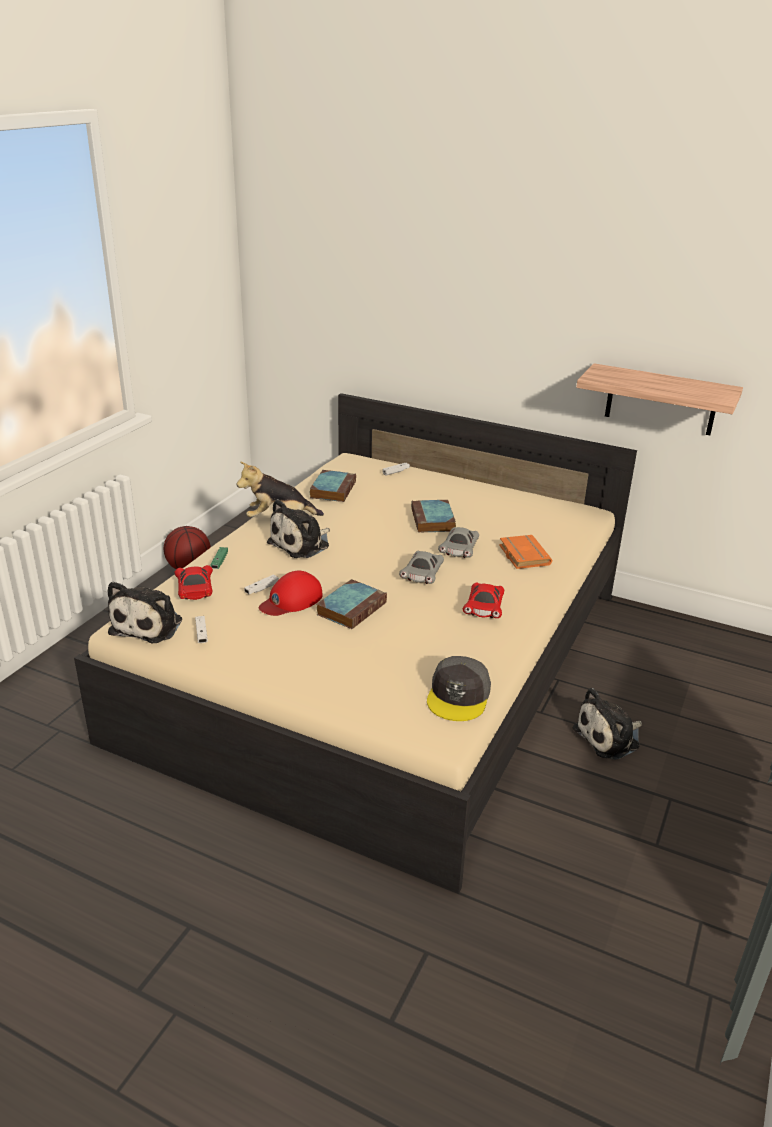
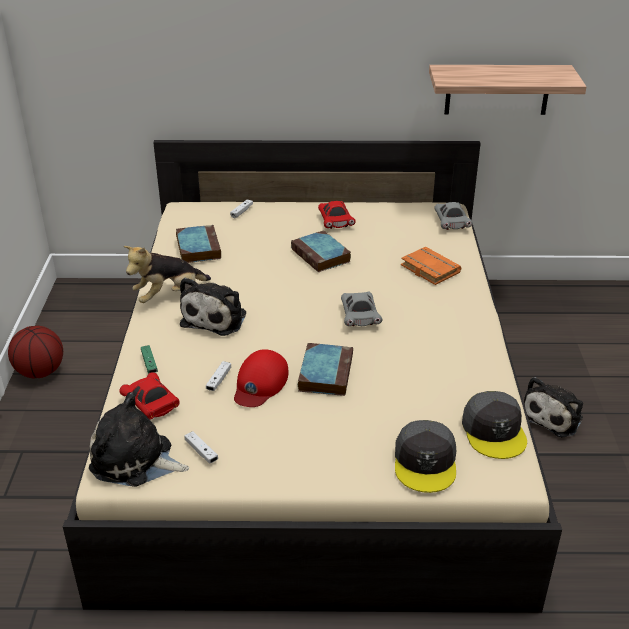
camera: 25 degrees left, 5 degrees up
(149, 624) = (135, 460): plush toy -> plush toy turned 120 degrees clockwise
(373, 699) = (425, 462): none -> grey cap
(459, 550) = (370, 280): grey toy car -> grey toy car (451, 223)
(484, 608) = (441, 334): red toy car -> red toy car (335, 222)

